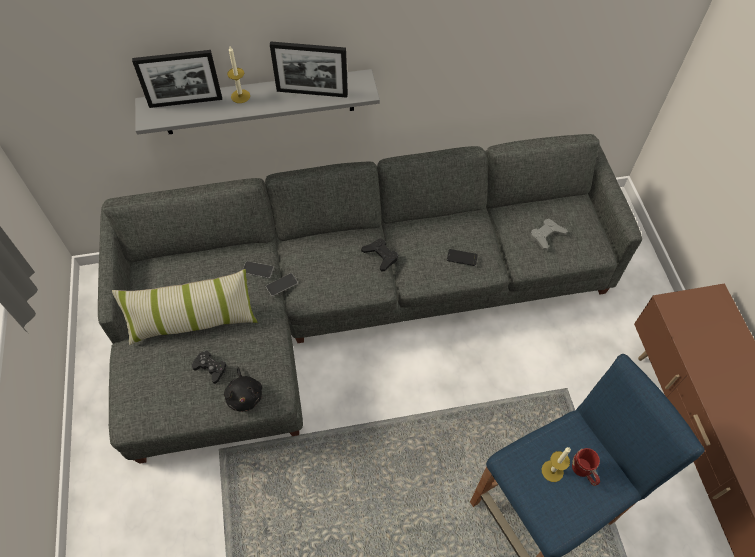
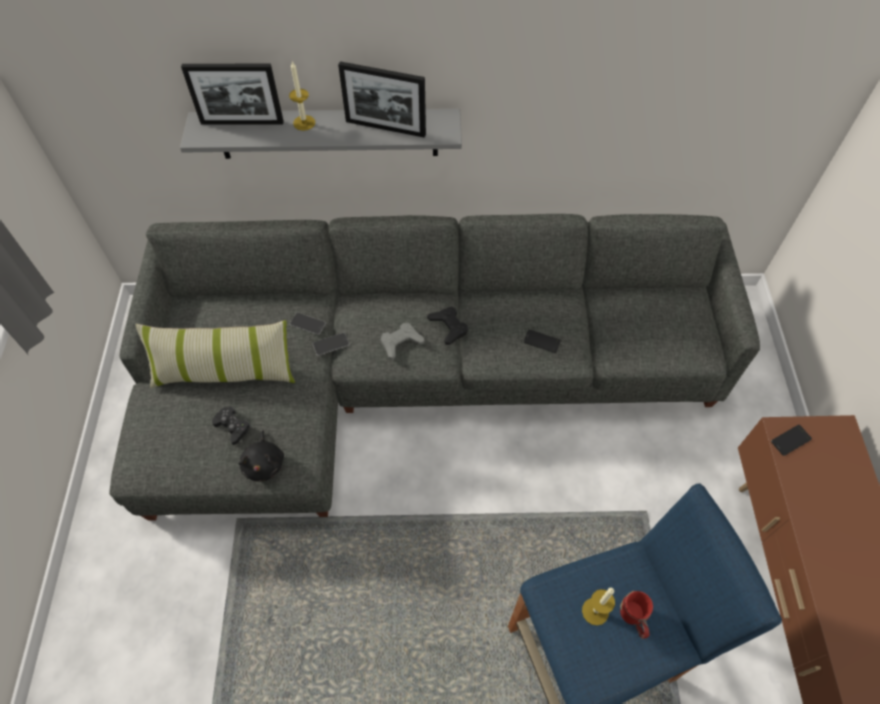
camera: 10 degrees right, 0 degrees up
(546, 236) = (646, 329): grey game controller -> grey game controller (401, 342)
(678, 311) = (791, 440): none -> phone

